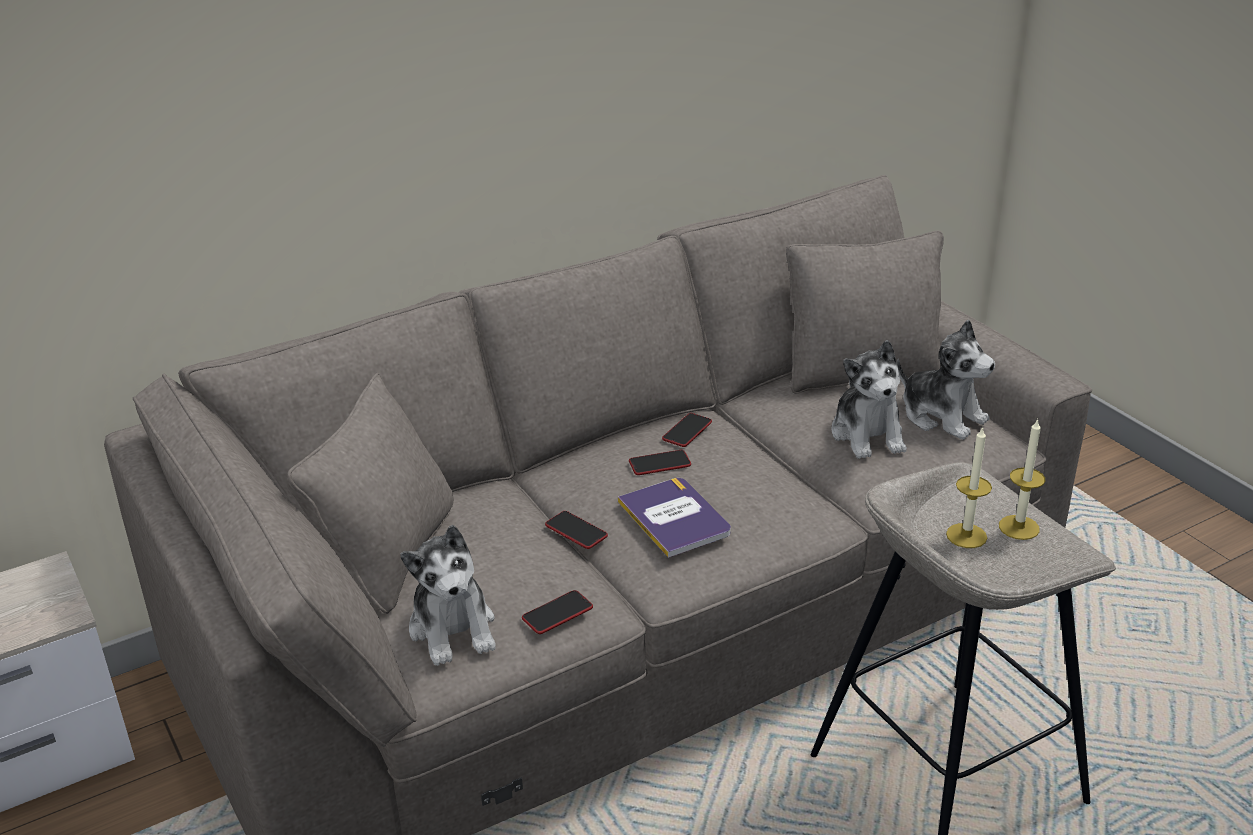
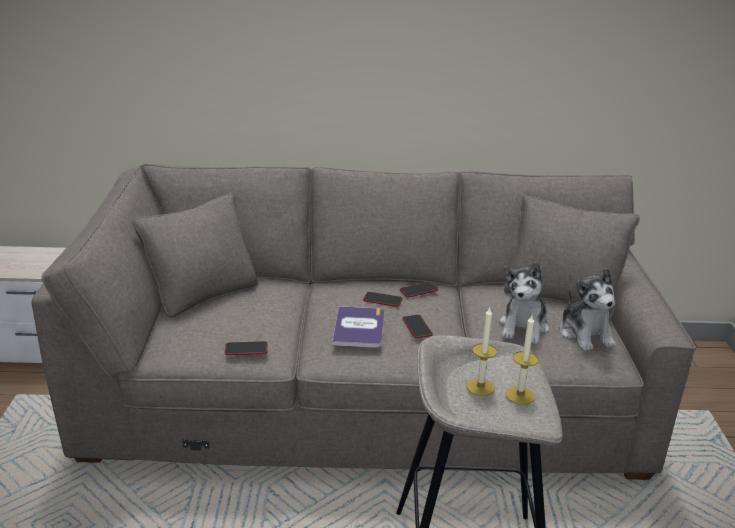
camera: 30 degrees right, 5 degrees down
(453, 628) = (191, 336): plush toy -> none
(576, 531) = (304, 316): phone -> phone (417, 327)

